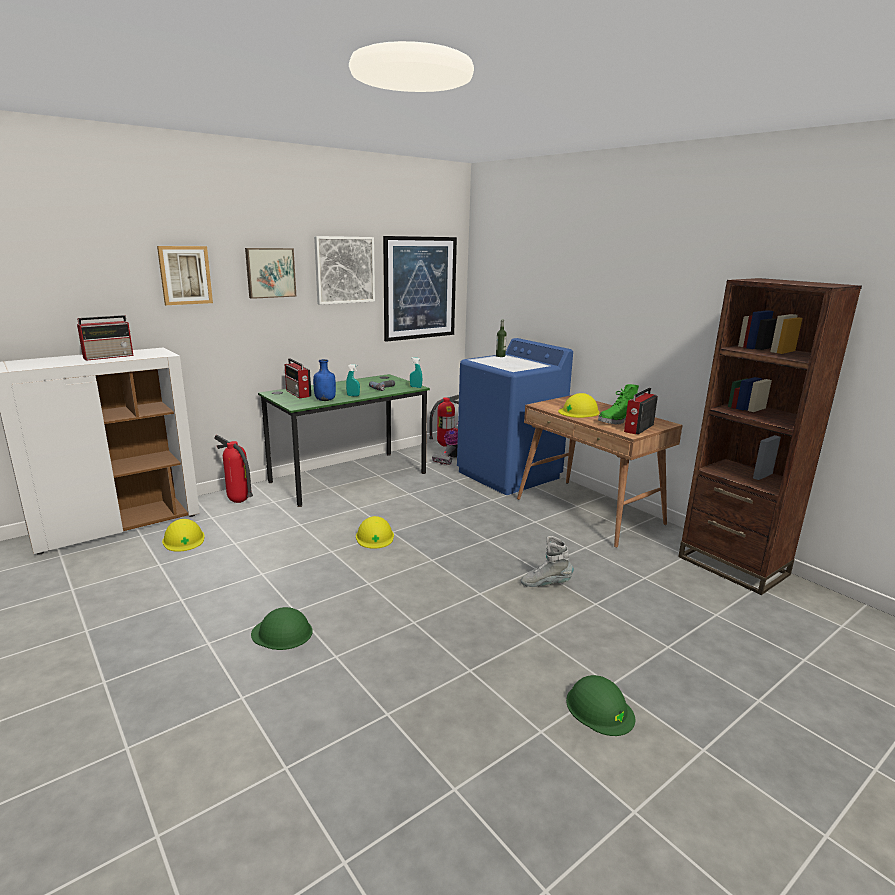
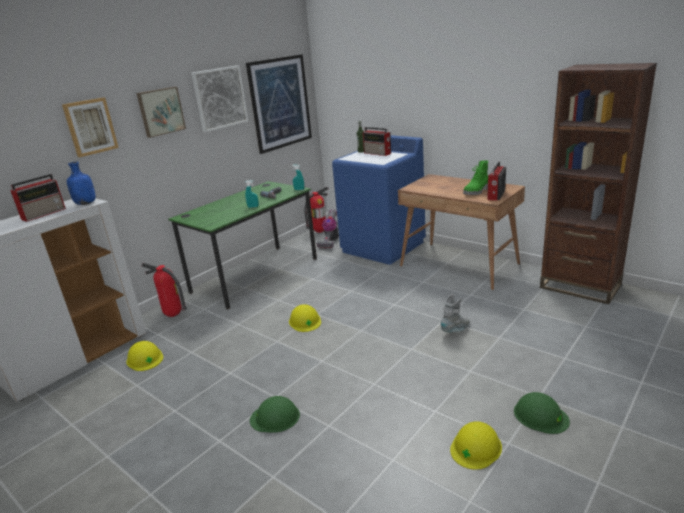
camera: 10 degrees left, 5 degrees up
(298, 393) = (205, 213): radio -> radio (378, 153)
(325, 400) = (232, 215): blue bottle -> blue bottle (86, 203)
(545, 584) = (456, 330): grey boot -> grey boot turned 150 degrees clockwise
(579, 412) = (443, 189): yellow hard hat -> yellow hard hat (476, 447)

